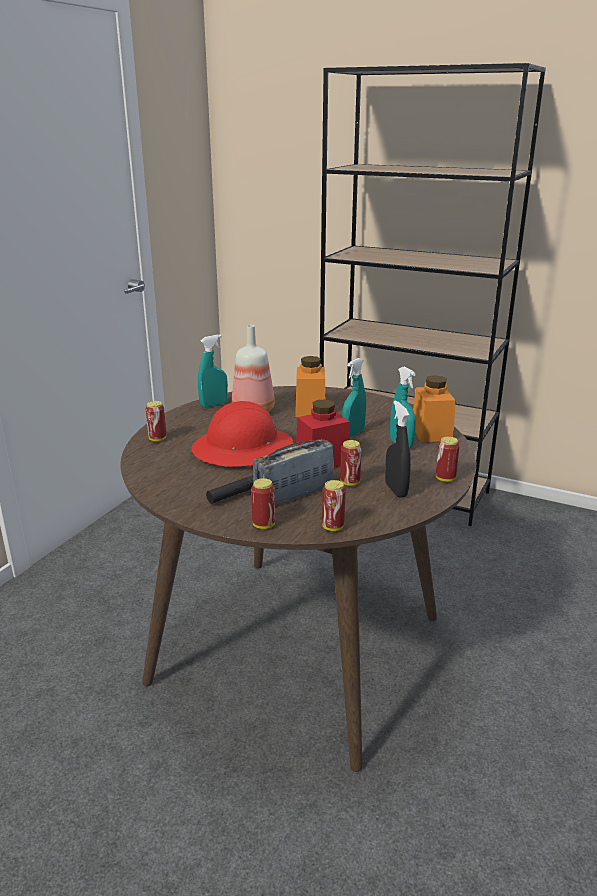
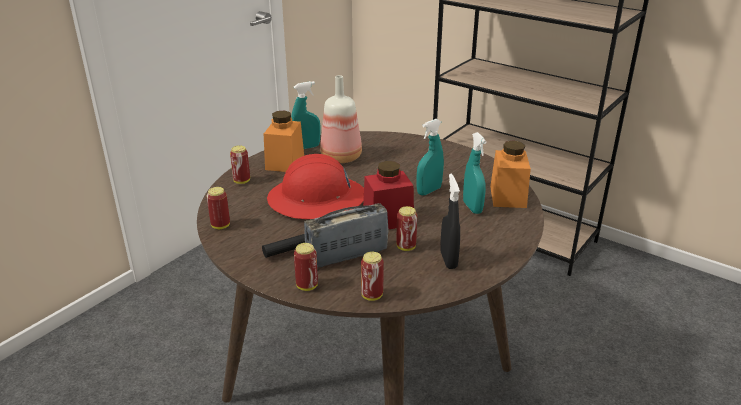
camera: 10 degrees right, 5 degrees up
(310, 409) = (396, 160): orange jar -> orange jar (285, 162)
(445, 479) = (503, 252): can -> can (220, 226)

